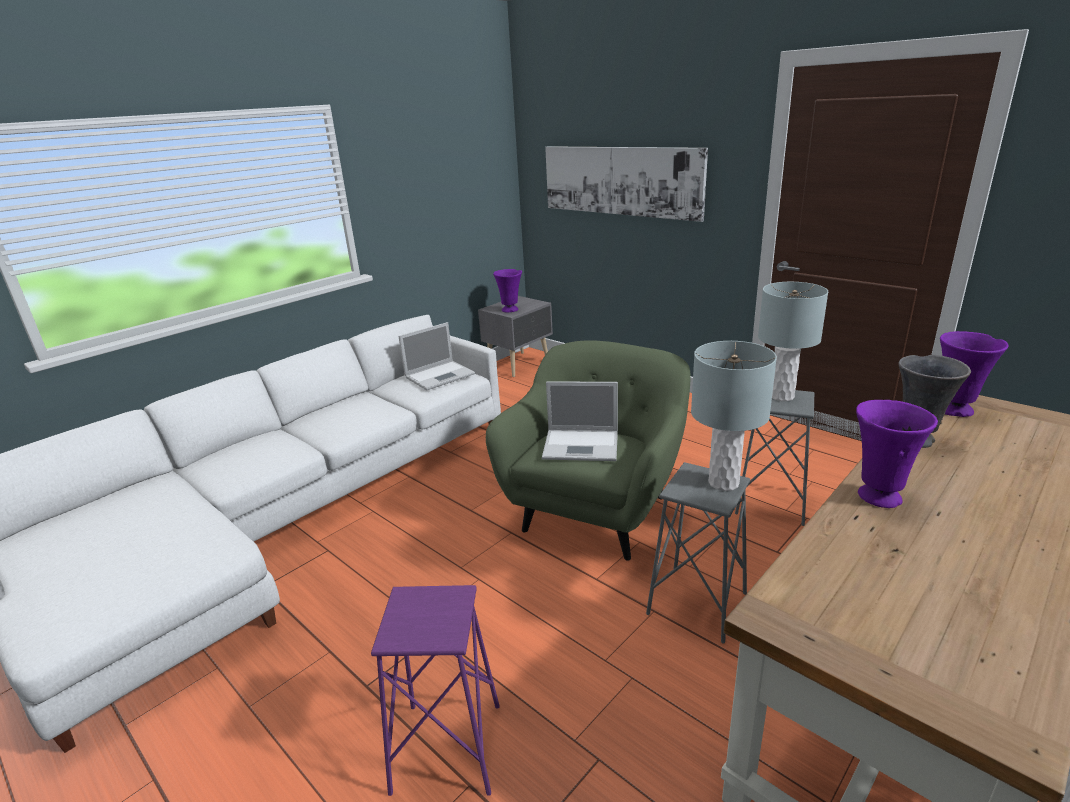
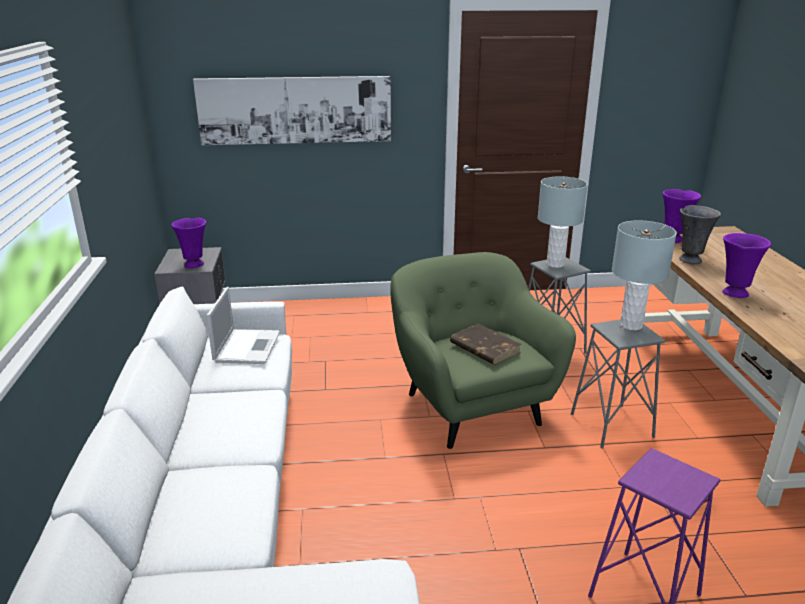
camera: 50 degrees left, 0 degrees up
(582, 445) = (484, 347): laptop -> brown book

